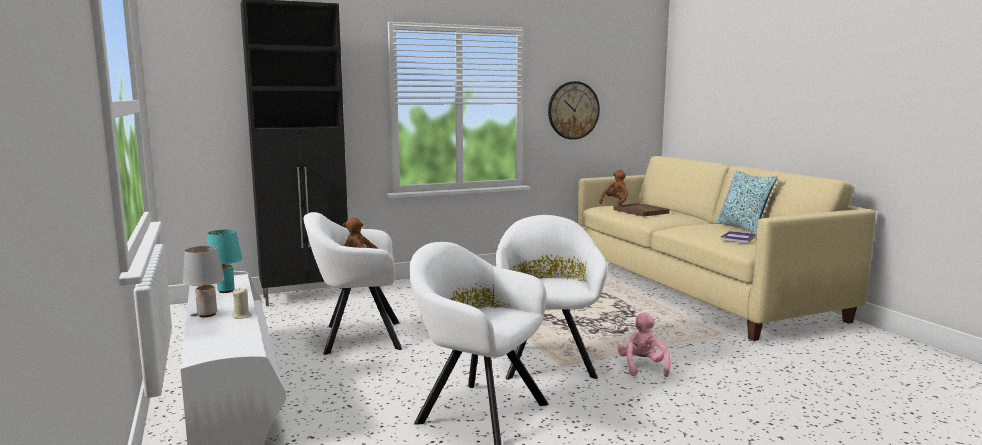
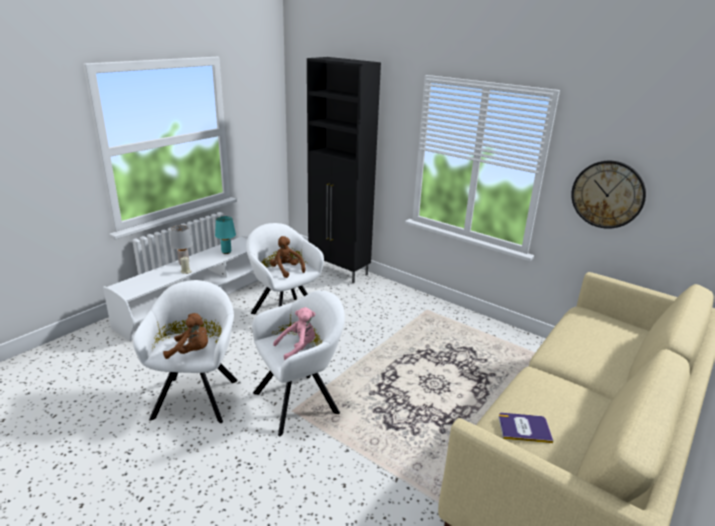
camera: 60 degrees right, 15 degrees up
(615, 204) = (612, 317): brown plush toy -> brown plush toy (191, 351)
(641, 211) = (589, 339): brown tray -> none
(642, 367) = (316, 457): pink plush toy -> pink plush toy (298, 348)
(742, 228) = (594, 427): pillow -> none

